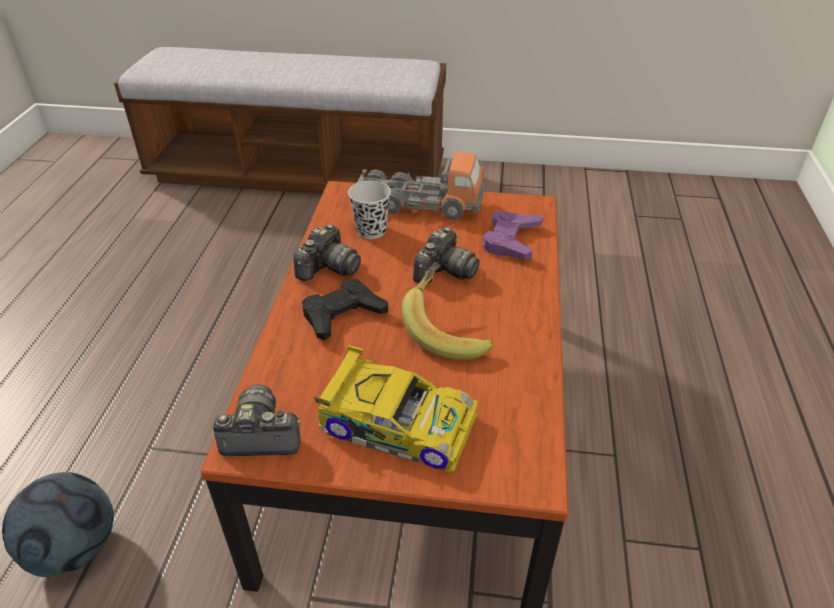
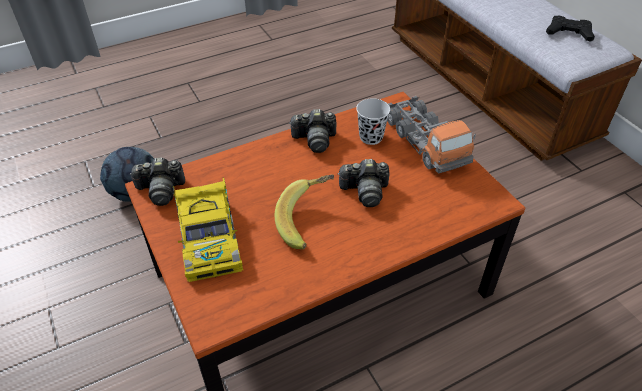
camera: 55 degrees right, 5 degrees up
(261, 435) = (161, 190): camera -> camera turned 120 degrees clockwise
(342, 314) = (279, 168): black game controller -> black game controller (569, 33)
(511, 240) = (437, 208): purple game controller -> none

